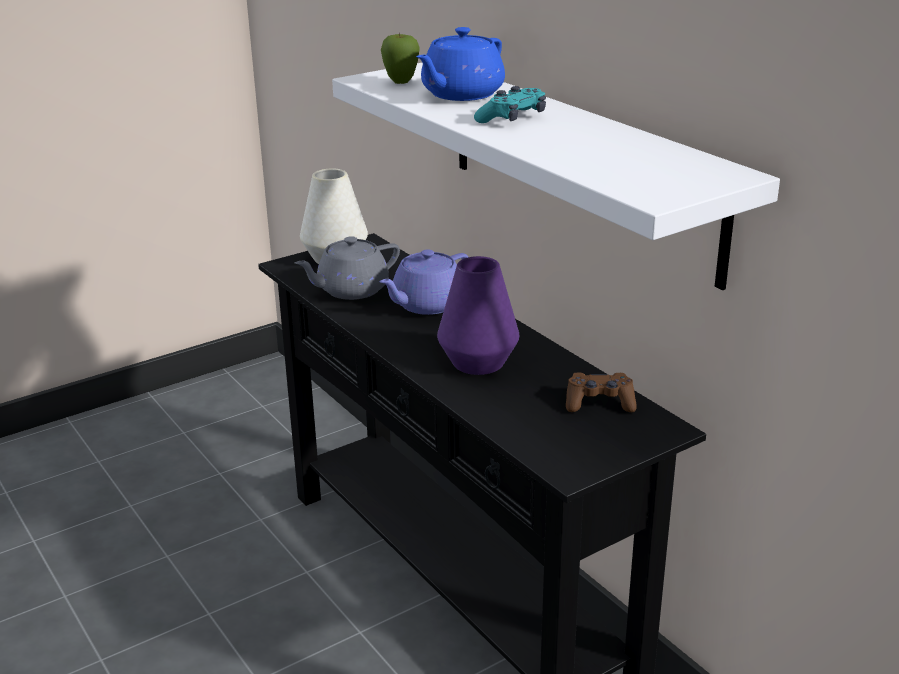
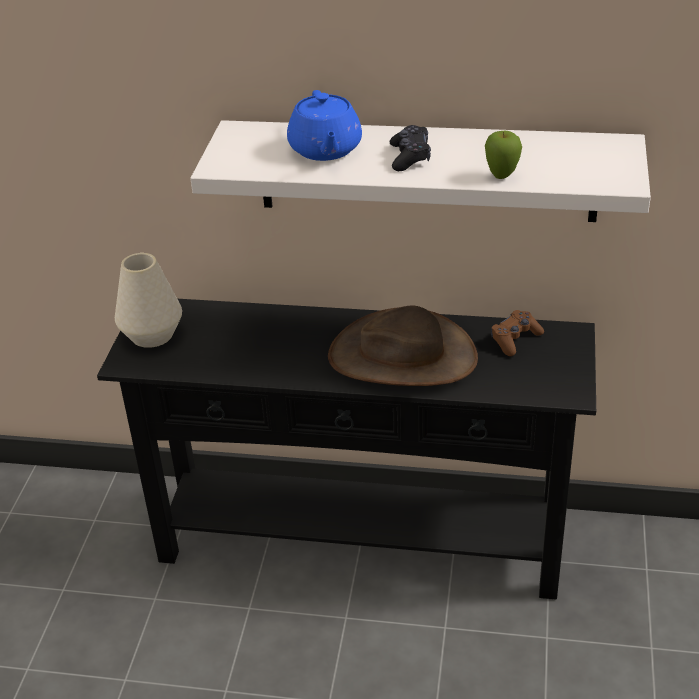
camera: 45 degrees left, 10 degrees up
(351, 290) = (216, 354): grey teapot -> none
(401, 83) = (257, 158): apple -> apple (501, 176)
(426, 304) = (291, 334): purple teapot -> none
(478, 362) = (402, 356): purple vase -> brown hat
(512, 118) = (410, 157): turquoise game controller -> black game controller

